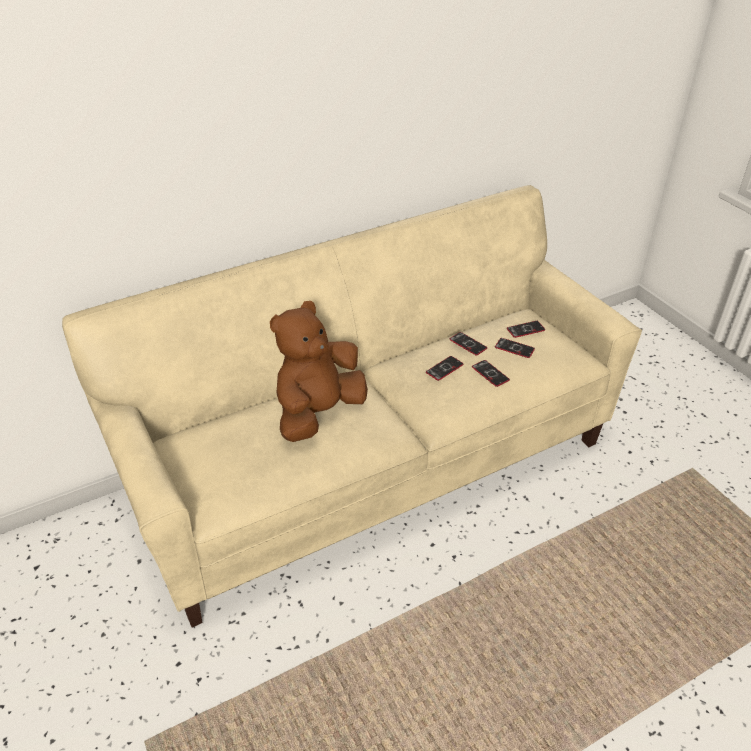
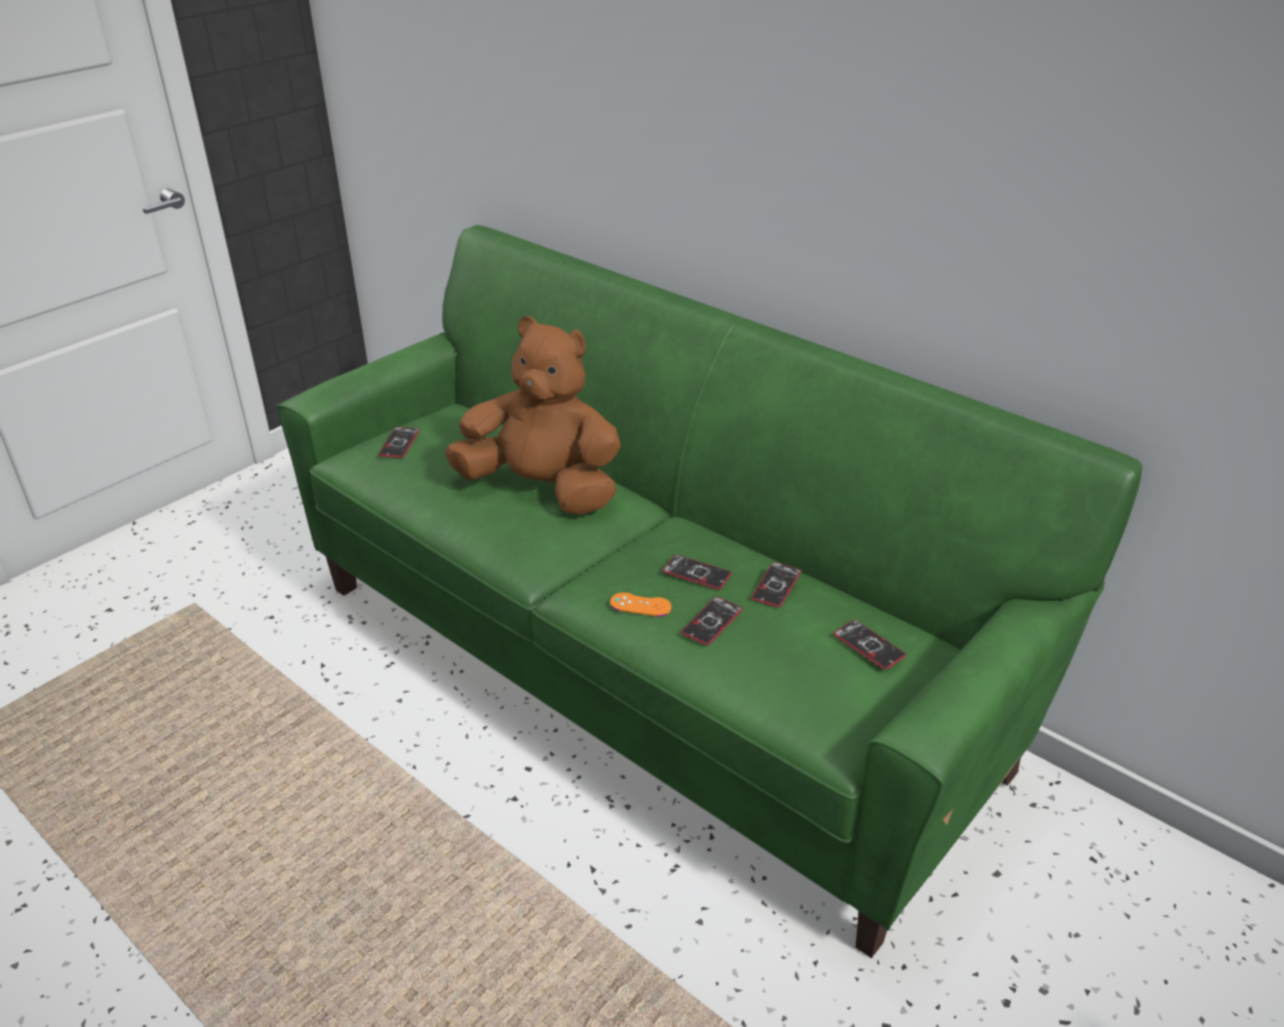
camera: 70 degrees right, 5 degrees down
(374, 470) = (643, 671): beige sofa -> green sofa
(464, 396) = (640, 605): none -> orange game controller
(514, 348) = (799, 638): phone -> phone (399, 443)

